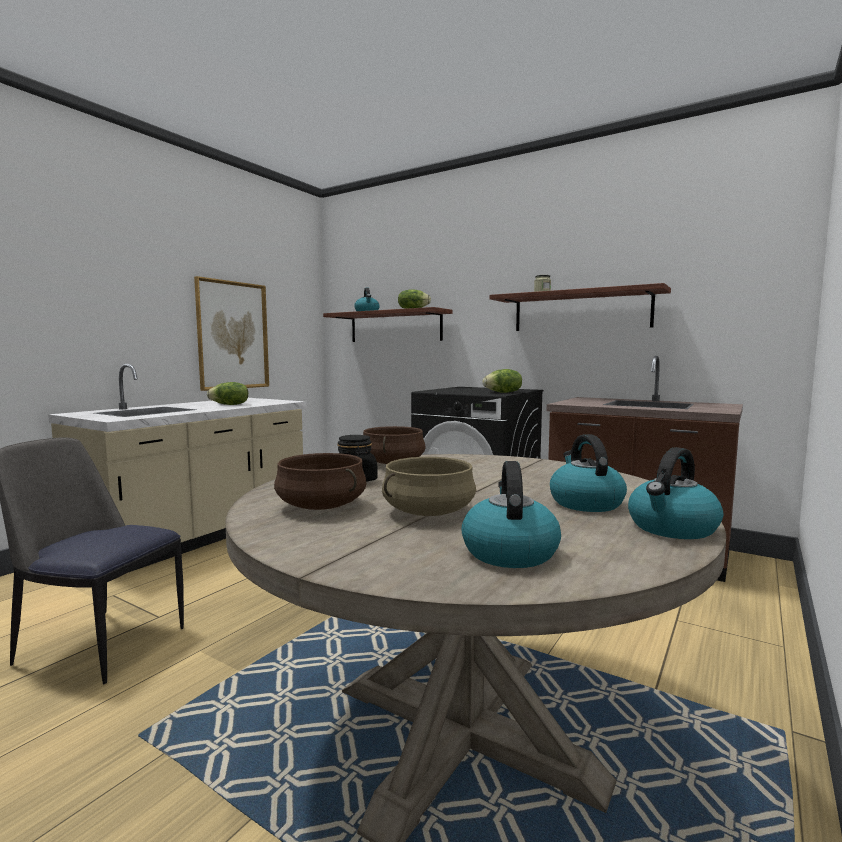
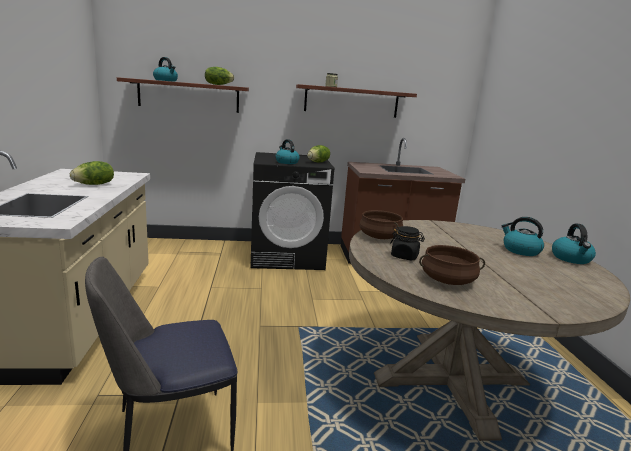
camera: 40 degrees left, 10 degrees up
(232, 335) = (44, 102): picture -> none
(428, 512) = (492, 271): beige cooking pot -> none
(509, 552) = (569, 286): kettle -> kettle (286, 162)

